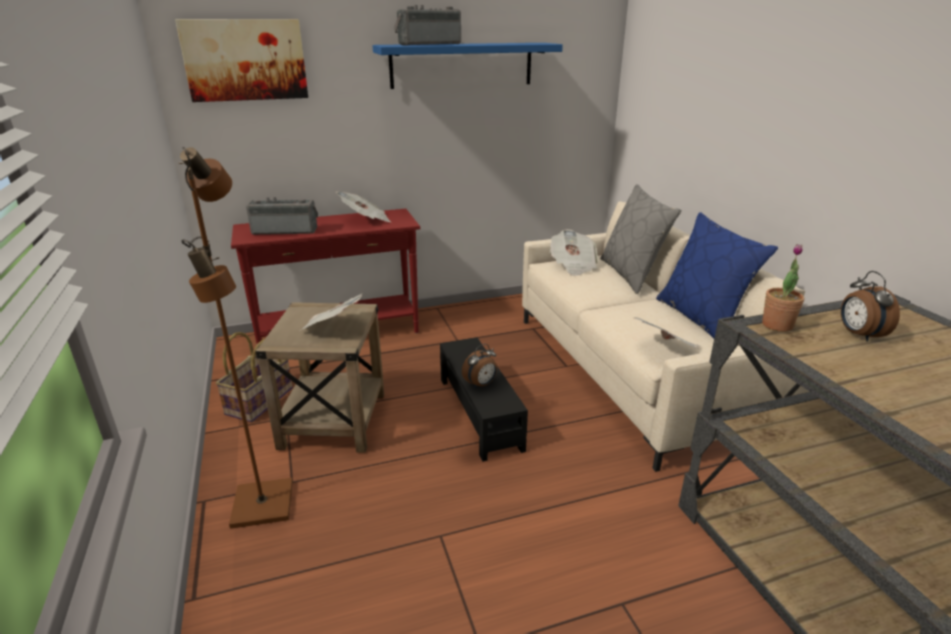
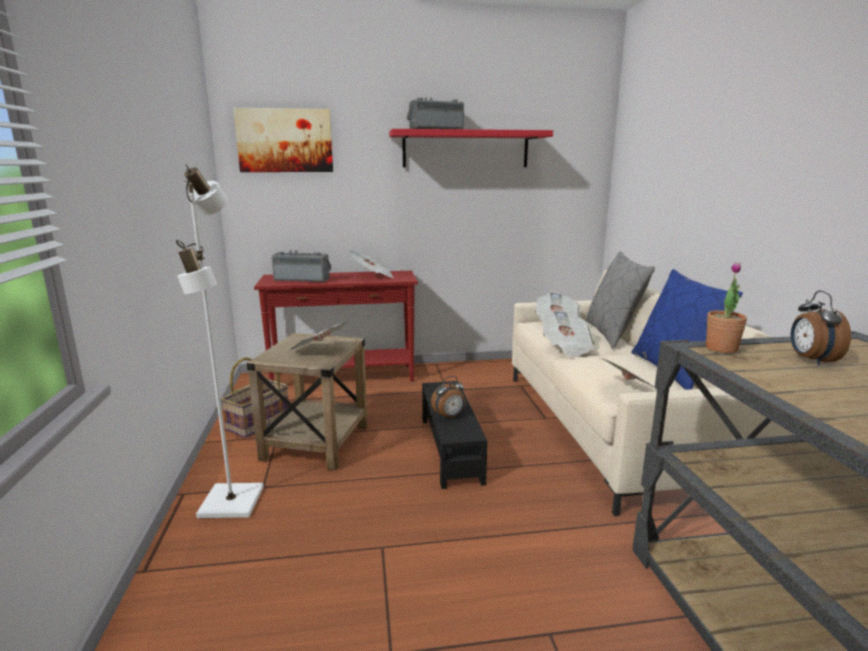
camera: 10 degrees right, 10 degrees down
(262, 504) = (231, 502): brown floor lamp -> white floor lamp
(462, 65) = (465, 149): blue shelf -> red shelf
(591, 297) = (567, 348): none -> newspaper

